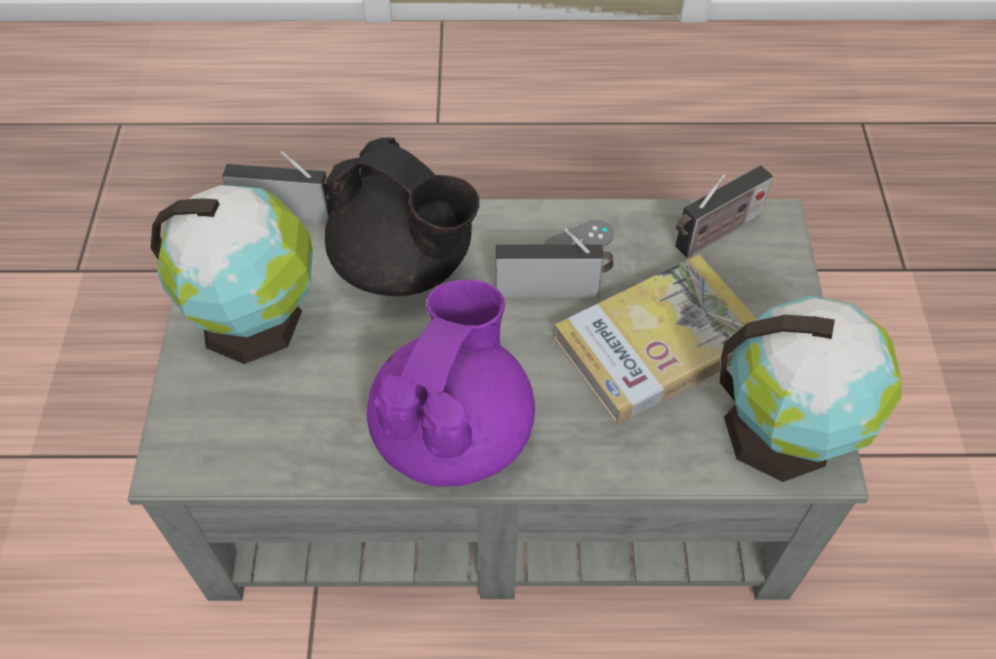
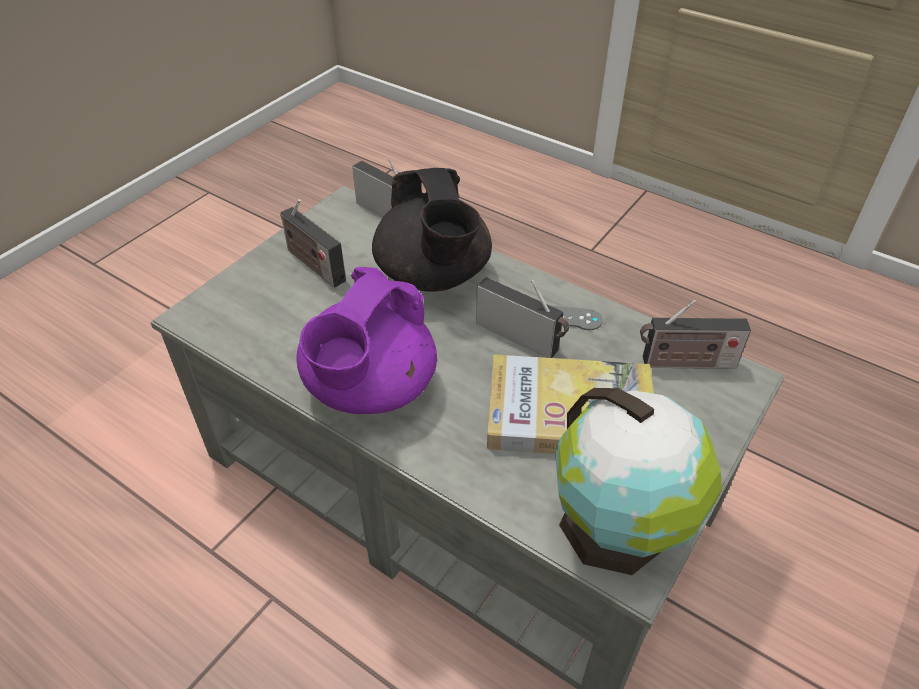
camera: 35 degrees right, 10 degrees down
(257, 321) = (312, 264): globe -> radio
(454, 431) = (369, 389): purple teapot -> purple teapot turned 150 degrees clockwise

